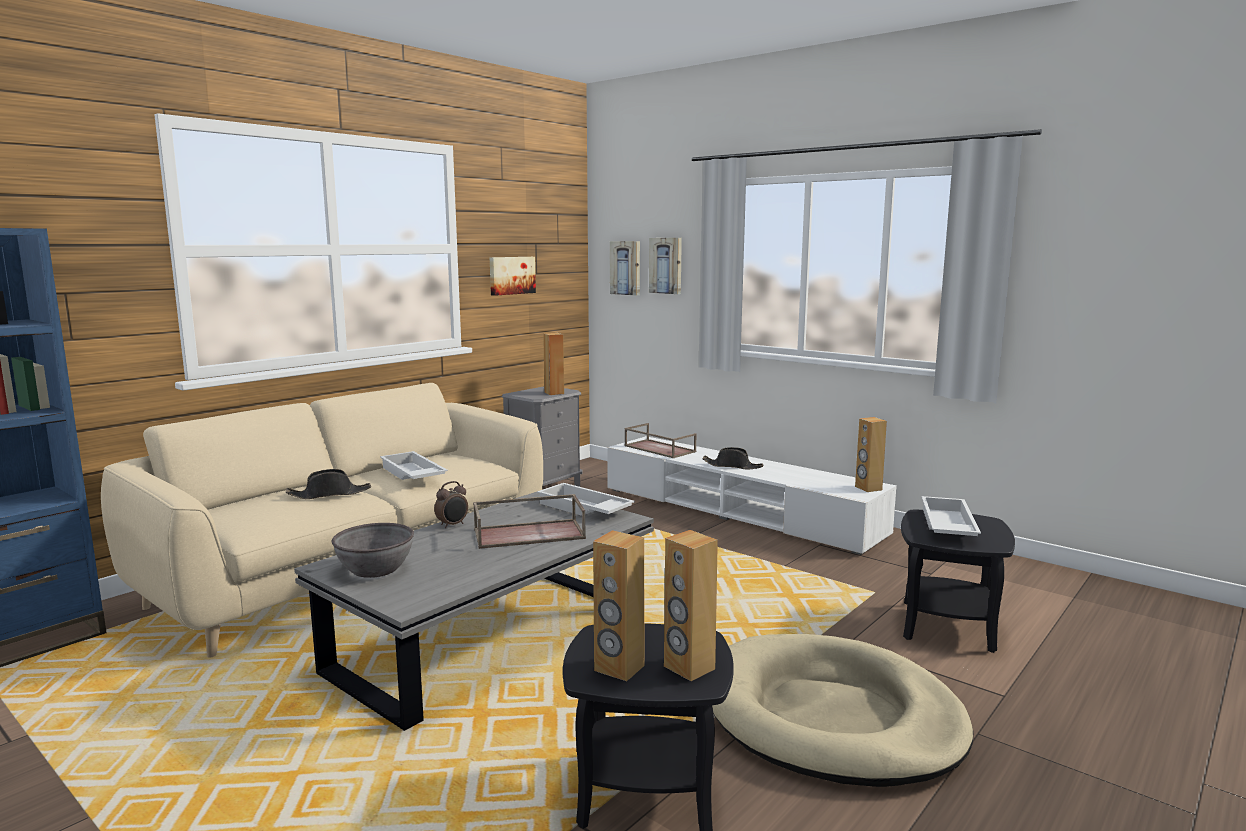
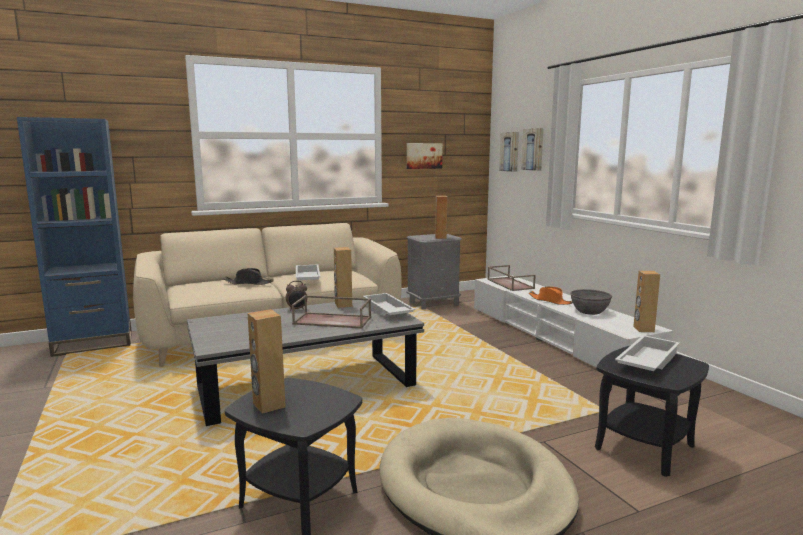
camera: 25 degrees right, 0 degrees up
(375, 569) = (223, 326): grey bowl -> grey bowl (589, 311)
(688, 668) = (309, 415): brown speaker -> brown speaker (343, 305)
(732, 466) = (550, 301): black hat -> orange hat

